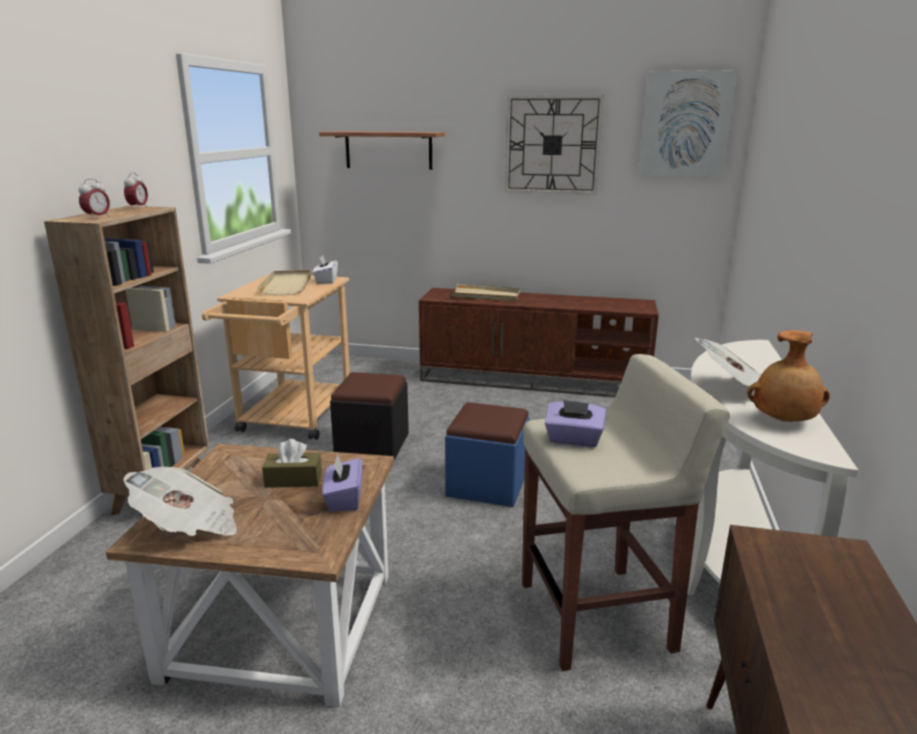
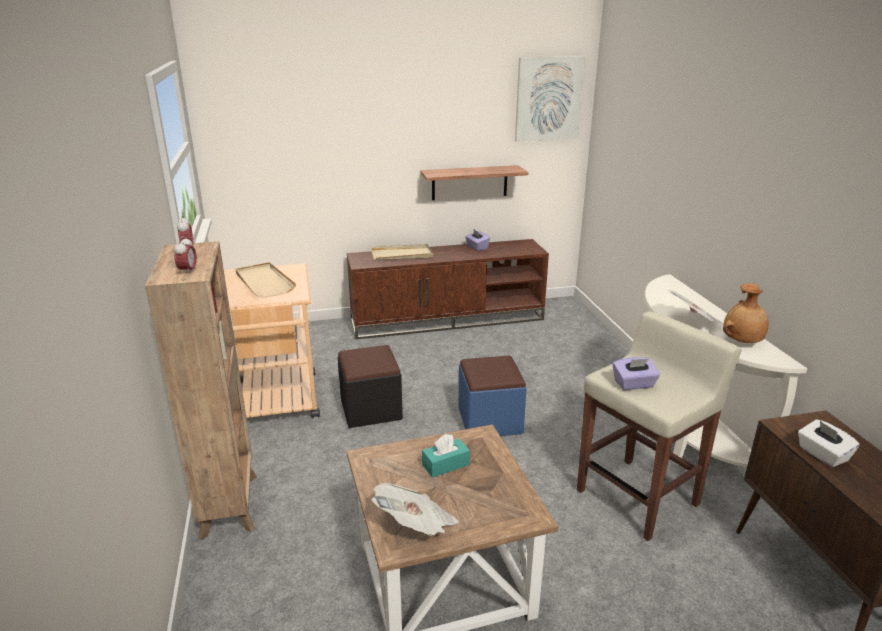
camera: 25 degrees left, 5 degrees up
(293, 480) = (445, 465): brown tissue box -> turquoise tissue box
(326, 281) = (292, 271): white tissue box -> white tissue box (822, 454)
(344, 499) = (499, 469): purple tissue box -> purple tissue box (477, 247)
(388, 150) = (295, 132): shelf -> shelf (469, 182)
(552, 145) = (445, 120): wall clock -> none

